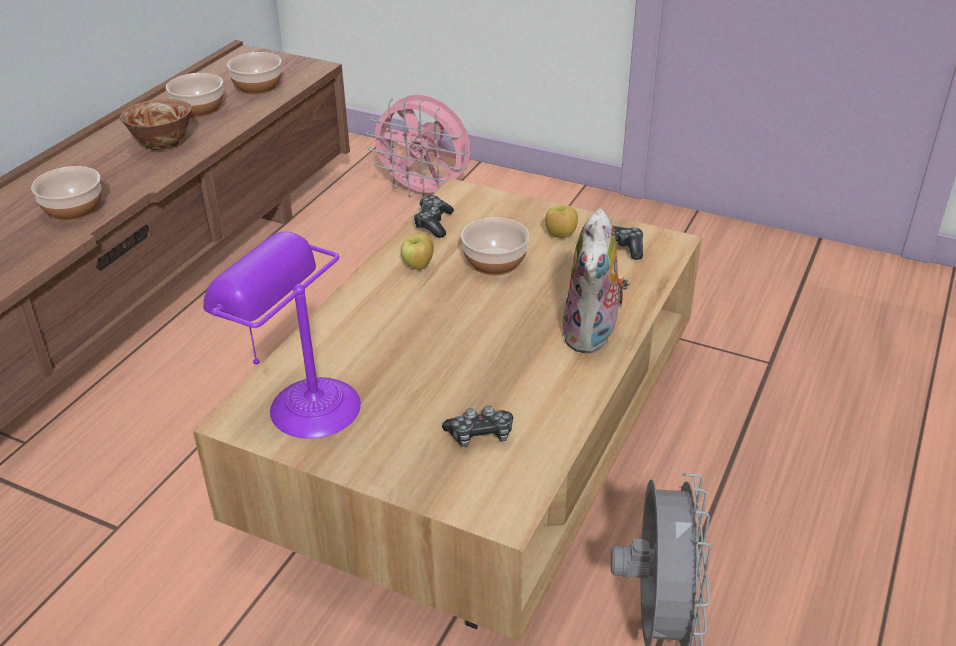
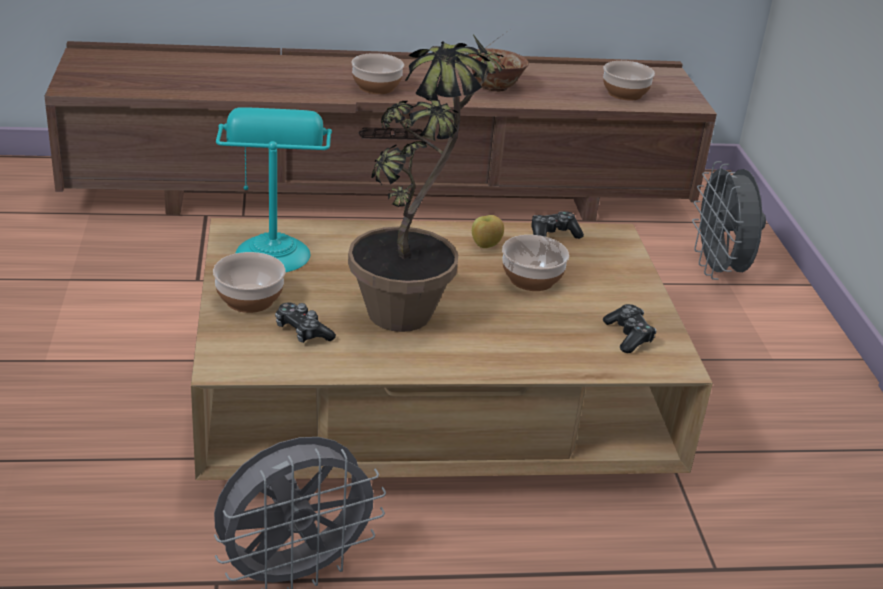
camera: 55 degrees right, 5 degrees down
(199, 109) = (559, 83): bowl -> bowl (249, 300)
(297, 402) = (272, 245): purple table lamp -> turquoise table lamp
(425, 192) = (719, 271): pink fan -> grey fan
(484, 344) = (414, 304): none -> potted plant
(560, 235) = (612, 301): apple -> none
(593, 336) = (480, 354): plush toy -> none

